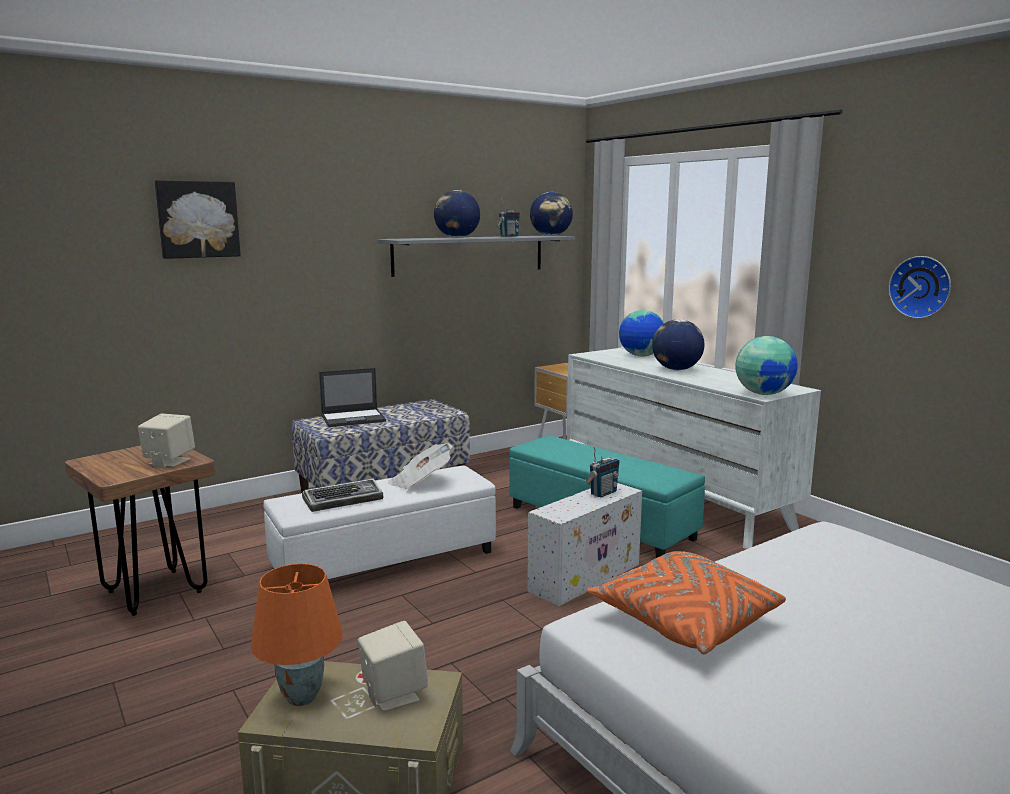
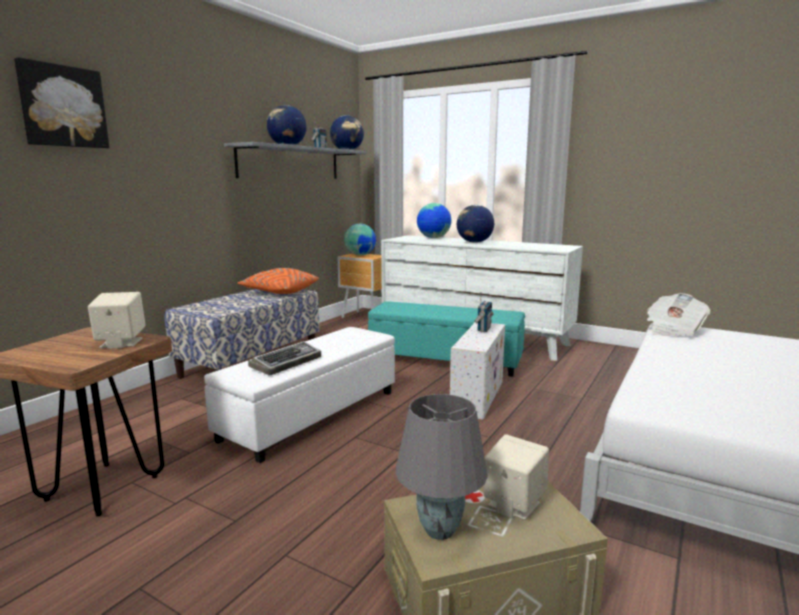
camera: 25 degrees left, 0 degrees up
(300, 697) = (438, 530): orange table lamp -> grey table lamp
(354, 418) = (224, 302): laptop -> none
(420, 482) = (334, 341): newspaper -> newspaper (673, 330)
(683, 621) = (692, 389): orange pillow -> orange pillow (279, 292)
(763, 394) = (557, 249): globe -> globe (360, 255)
(921, 287) = (644, 171): wall clock -> none

